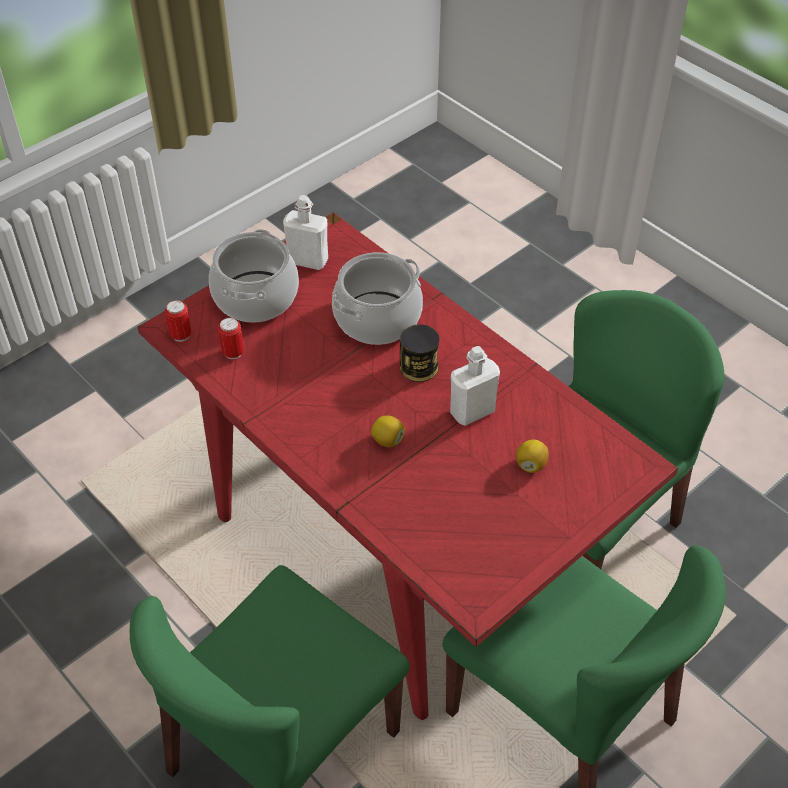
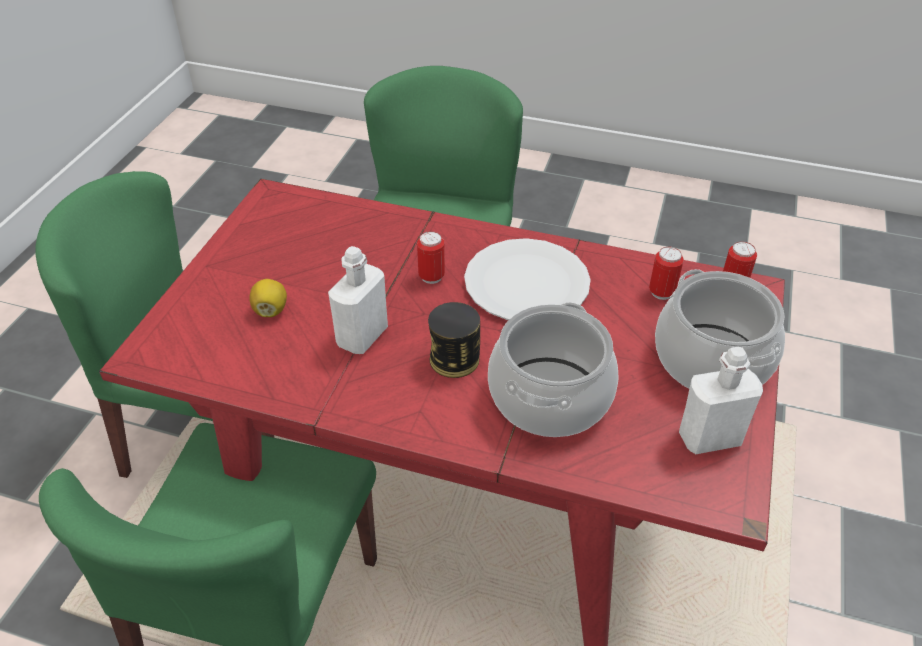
camera: 150 degrees right, 5 degrees down
(320, 402) = (527, 283): none -> white plate
(388, 440) = (431, 277): lemon -> can

